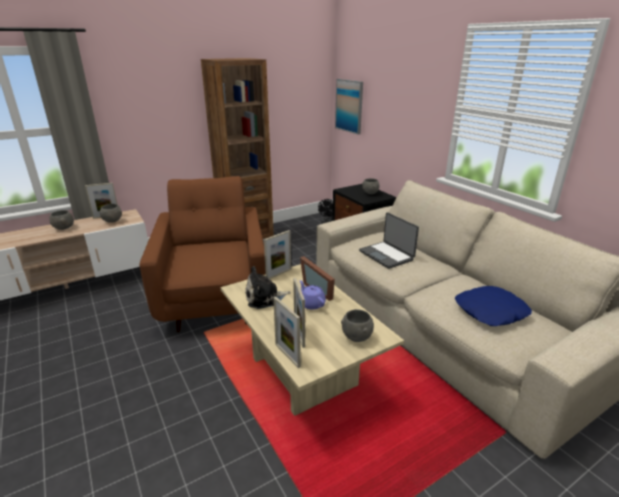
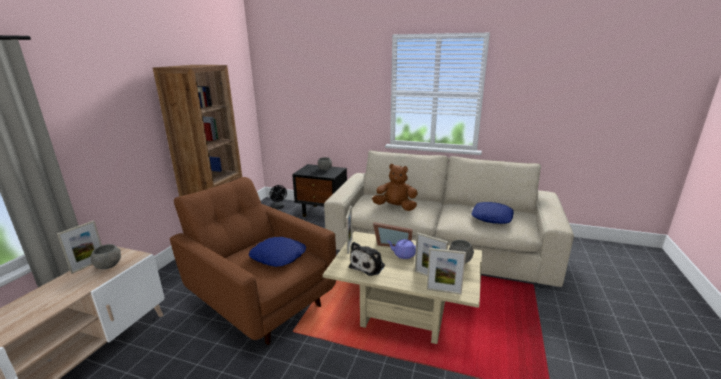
camera: 40 degrees left, 5 degrees down
(64, 228) = (47, 298): grey bowl -> none
(217, 258) = (278, 256): none -> blue pillow
(349, 106) = (278, 101): picture -> none
(387, 255) = (395, 207): laptop -> brown plush toy

